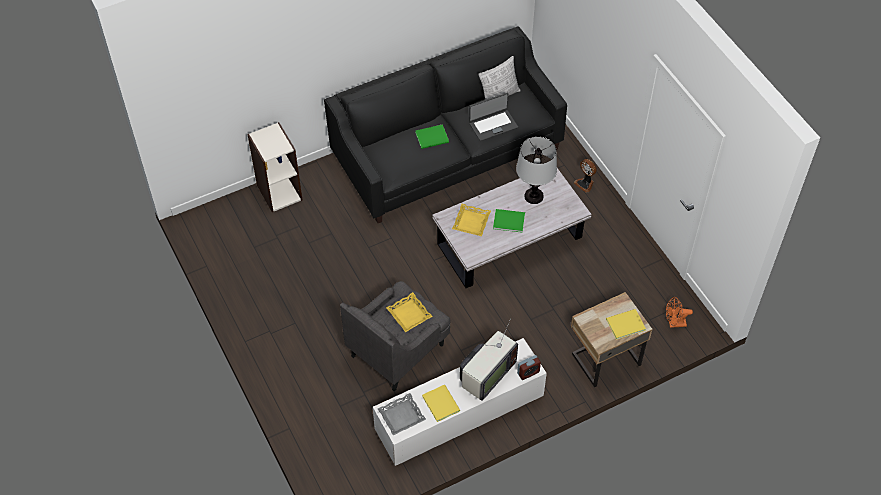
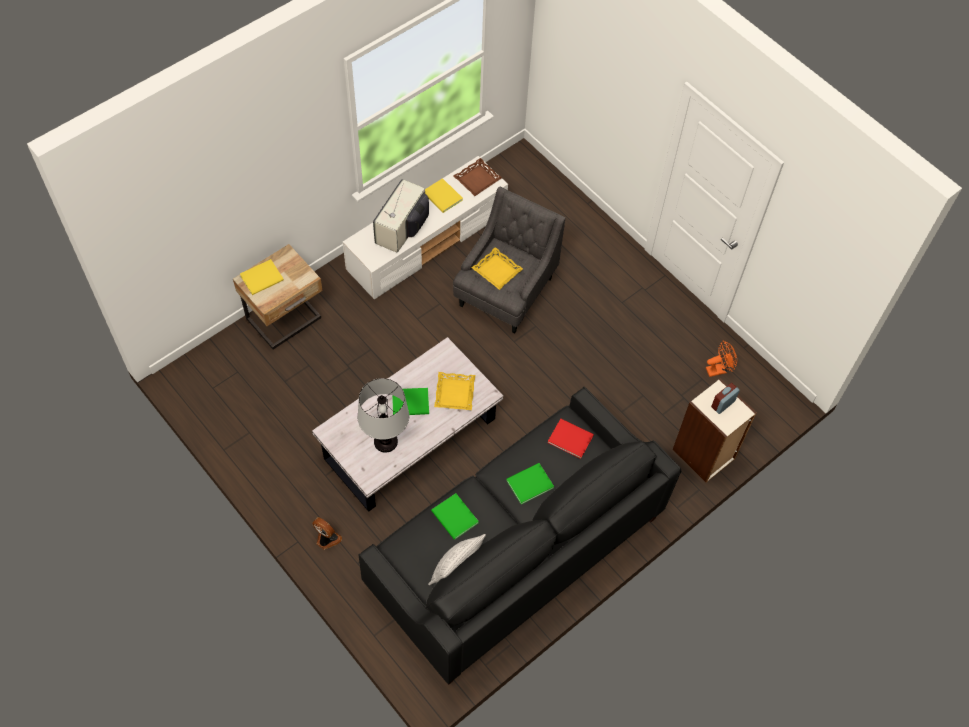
camera: 165 degrees right, 5 degrees up
(392, 162) = (569, 437): none -> red book
(401, 416) = (477, 179): grey tray -> brown tray
(493, 125) = (454, 518): laptop -> green book
(528, 372) = (361, 238): alarm clock -> alarm clock (723, 404)
(674, 323) = (210, 371): orange fan -> orange fan (719, 369)

